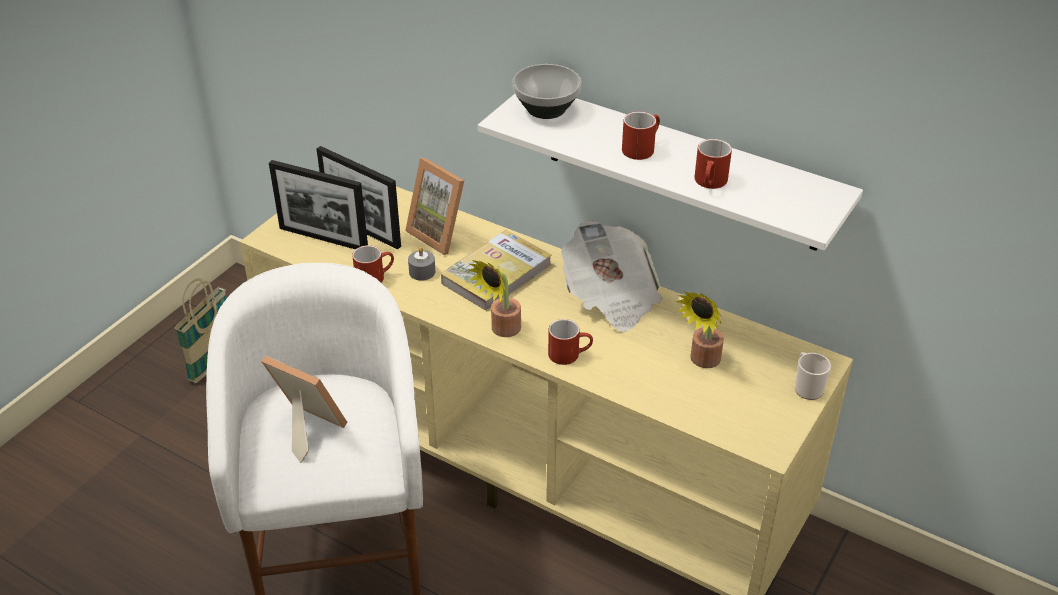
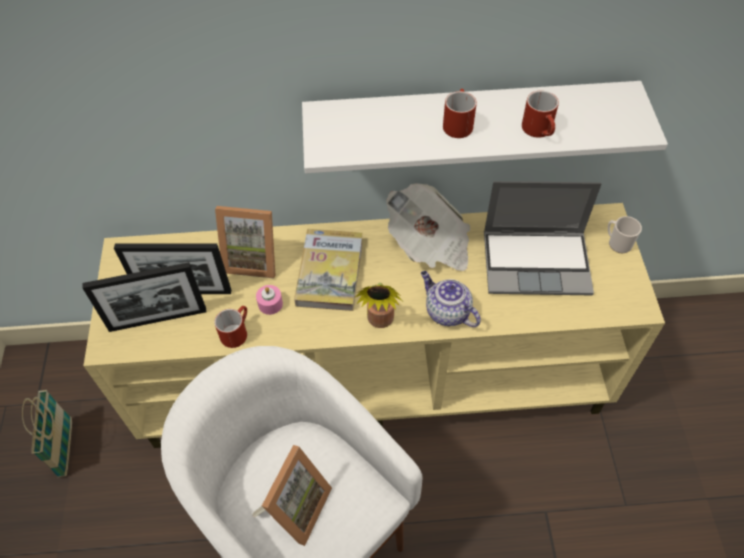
camera: 35 degrees left, 15 degrees up
(305, 429) = (295, 506): picture frame -> picture frame turned 120 degrees clockwise
(422, 272) = (270, 304): grey candle -> pink candle
(547, 110) = (347, 122): bowl -> none
(570, 354) = (446, 312): red mug -> teapot
(702, 361) = (537, 262): potted plant -> laptop

